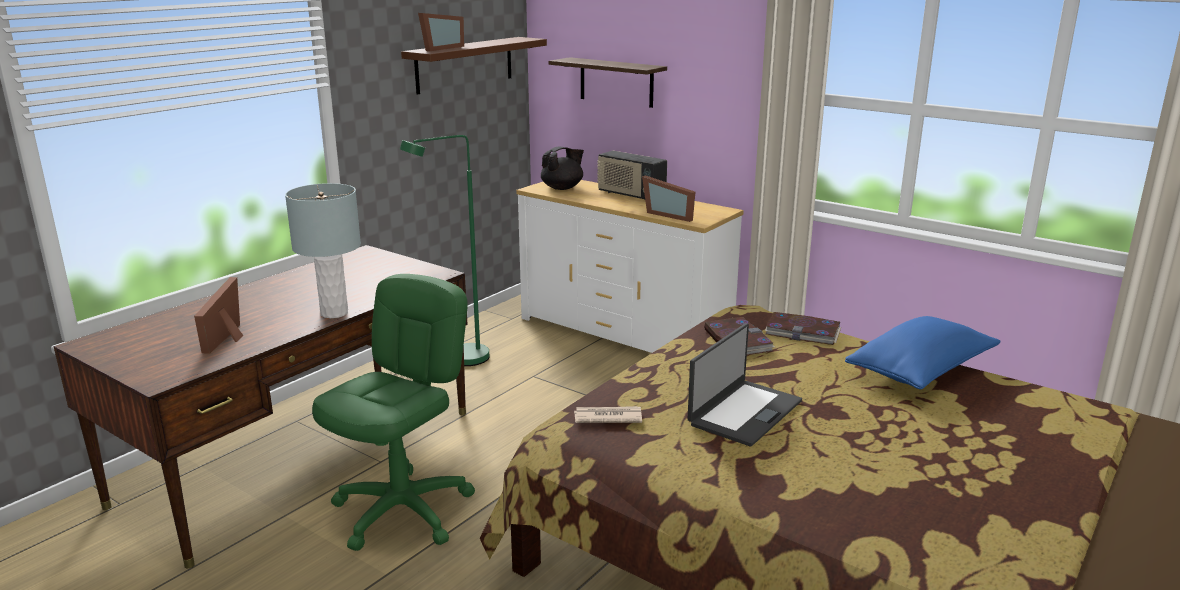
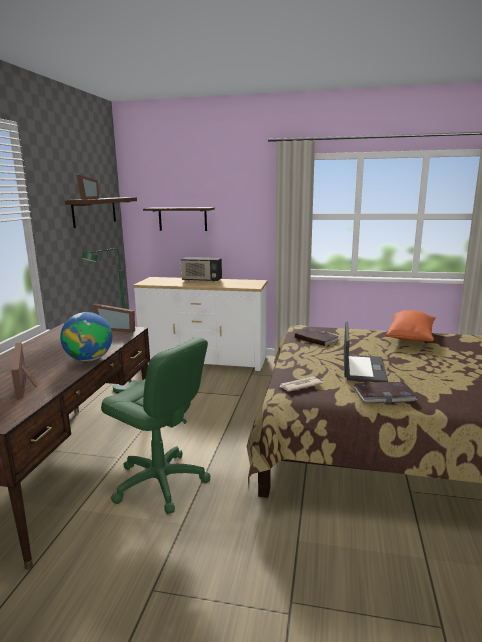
camera: 25 degrees left, 5 degrees down
(335, 313) = (89, 359): grey table lamp -> globe
(403, 511) = (160, 483): green office chair -> green office chair turned 120 degrees clockwise
(562, 188) = (159, 281): black teapot -> none
(670, 214) = (235, 285): picture frame -> picture frame (117, 329)
(802, 332) = (340, 330): book -> book (384, 395)
(921, 371) = (411, 337): blue pillow -> orange pillow

